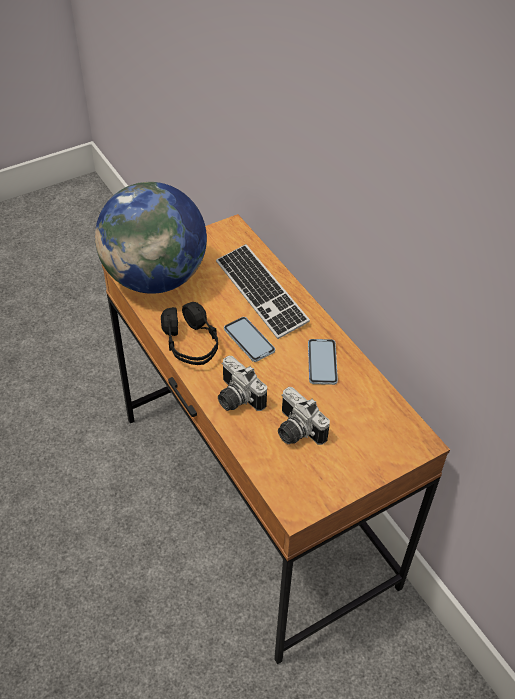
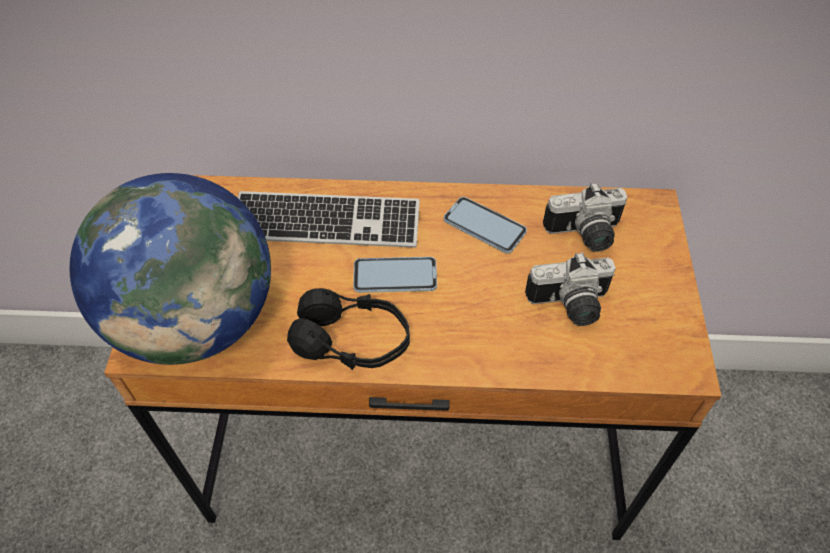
camera: 55 degrees left, 5 degrees up
(235, 398) = (479, 340): camera -> camera (585, 235)

